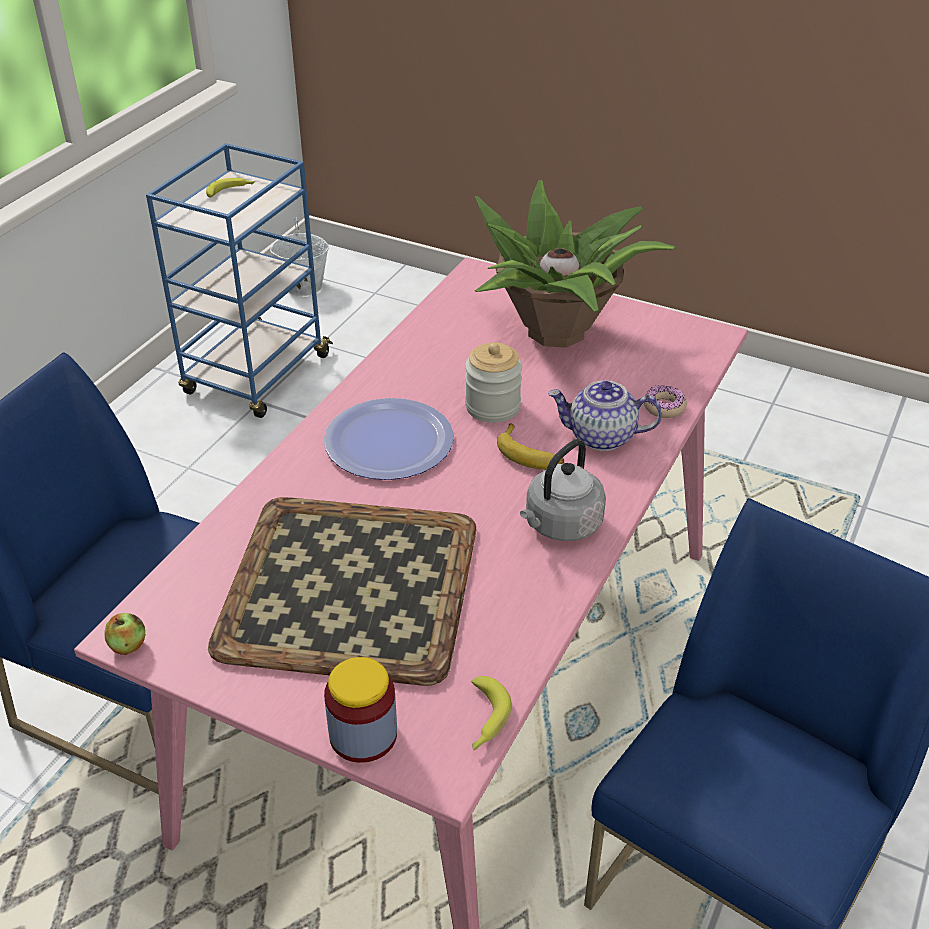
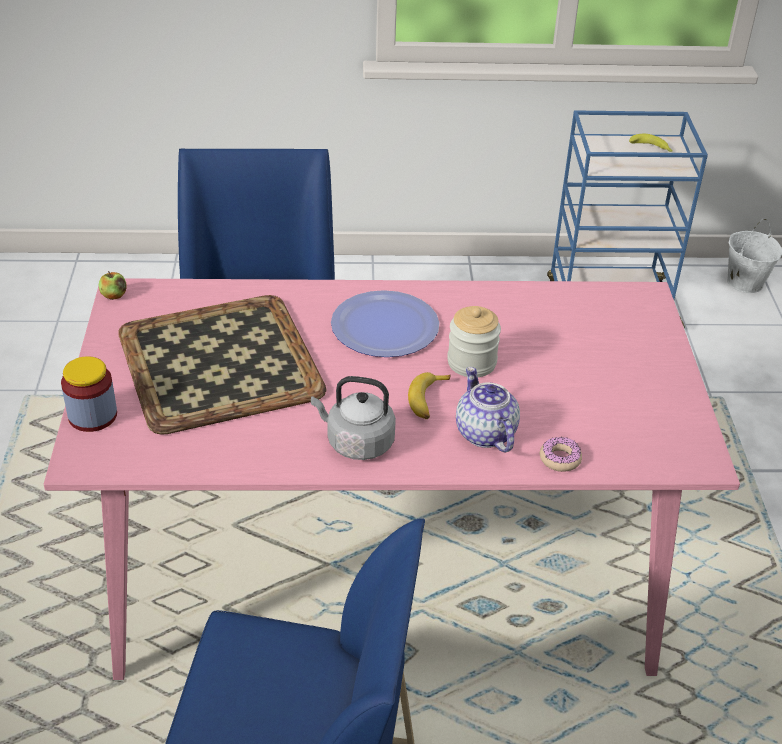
camera: 60 degrees right, 0 degrees up
(484, 720) = (133, 465): banana -> none
(557, 333) = (607, 366): potted plant -> none

